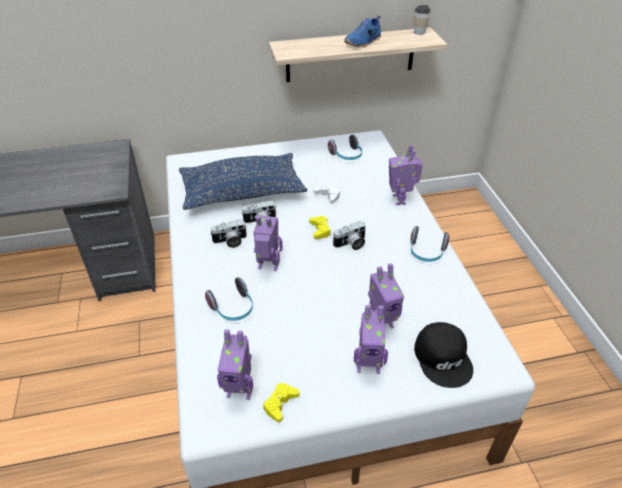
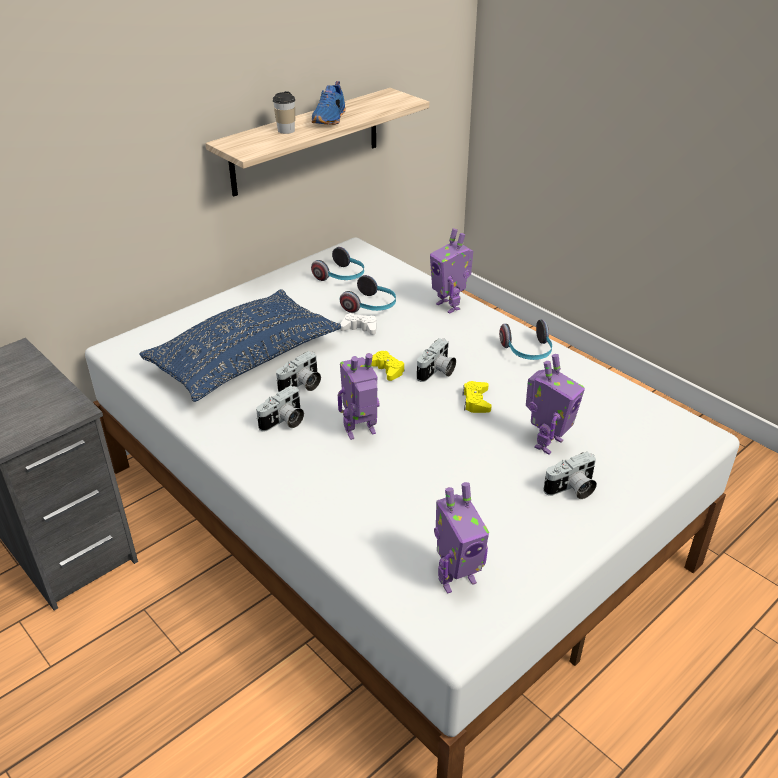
camera: 30 degrees left, 5 degrees down
(233, 308) = (361, 495): headphones -> headphones (371, 306)
(280, 404) = (515, 570): yellow game controller -> yellow game controller (476, 401)
(368, 365) = (571, 489): toy robot -> camera
(419, 32) = (383, 95): cup -> cup (286, 130)
(443, 358) = (638, 449): black cap -> none

